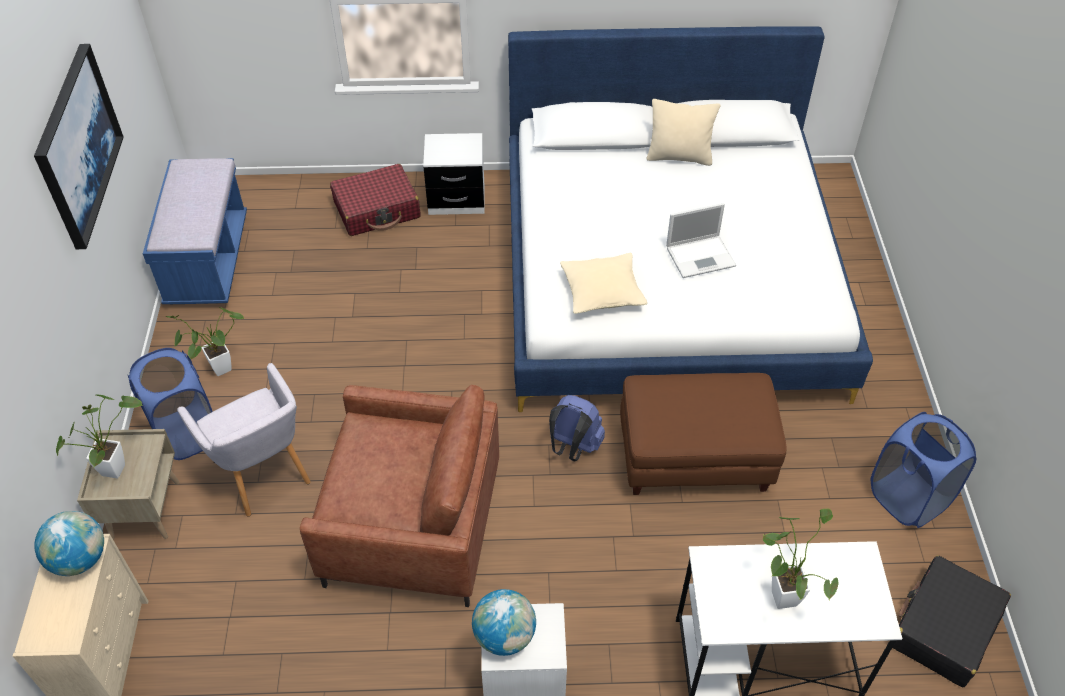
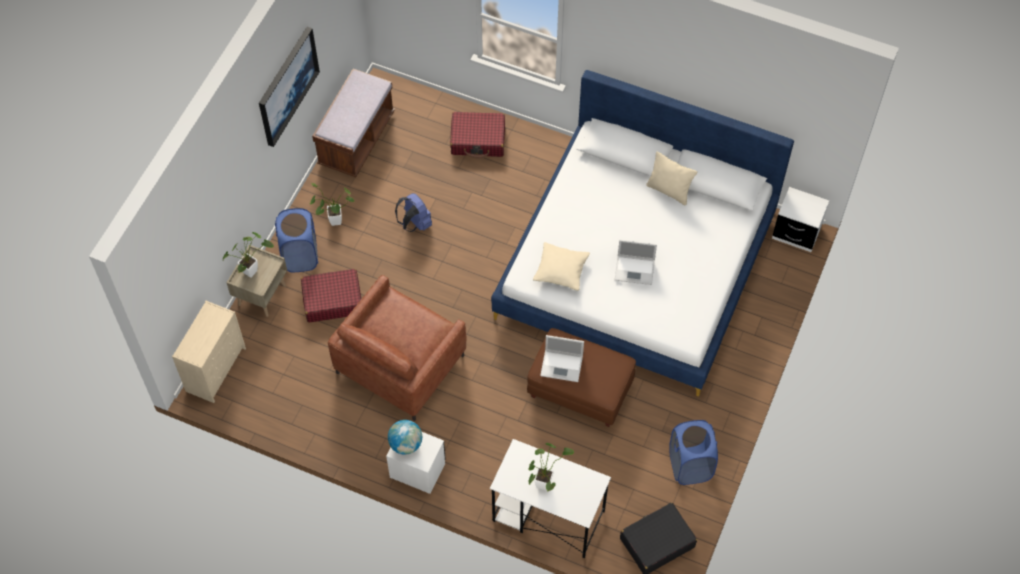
camera: 25 degrees right, 10 degrees up
(80, 559) = (216, 319): globe -> none
(208, 261) = (356, 140): blue bench -> brown bench
(263, 476) = (332, 300): grey armchair -> red suitcase
(413, 526) = (400, 364): brown armchair -> brown armchair turned 90 degrees clockwise
(456, 199) = (533, 151): white nightstand -> white nightstand (796, 233)
(573, 447) = (513, 354): blue backpack -> blue backpack (415, 223)
(676, 419) = (562, 365): none -> laptop

